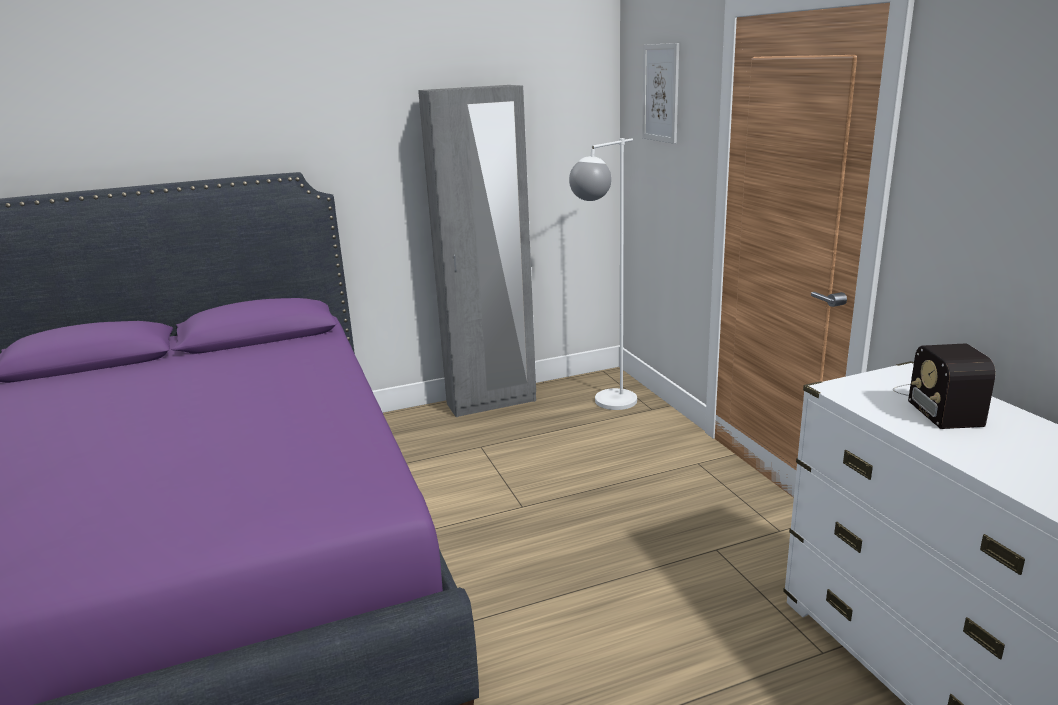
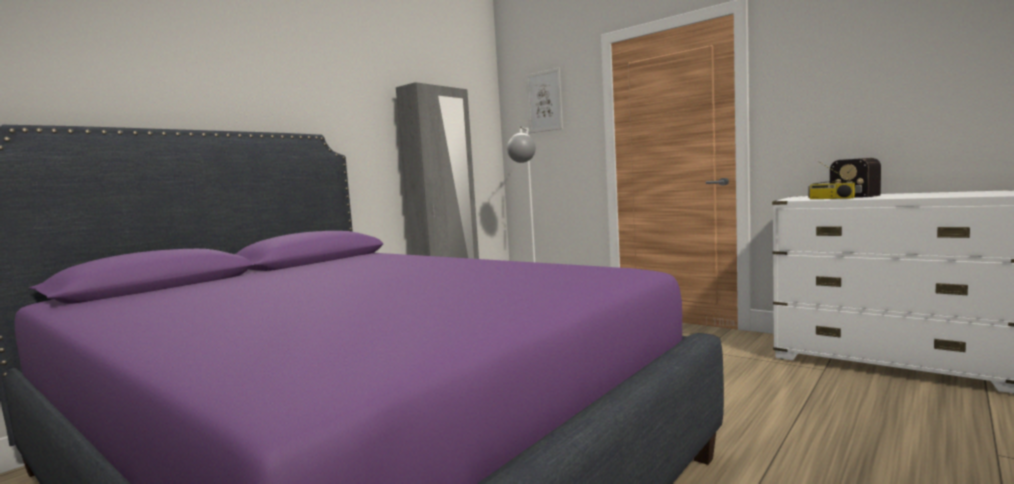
camera: 30 degrees left, 15 degrees down
(885, 410) = (830, 198): none -> radio

